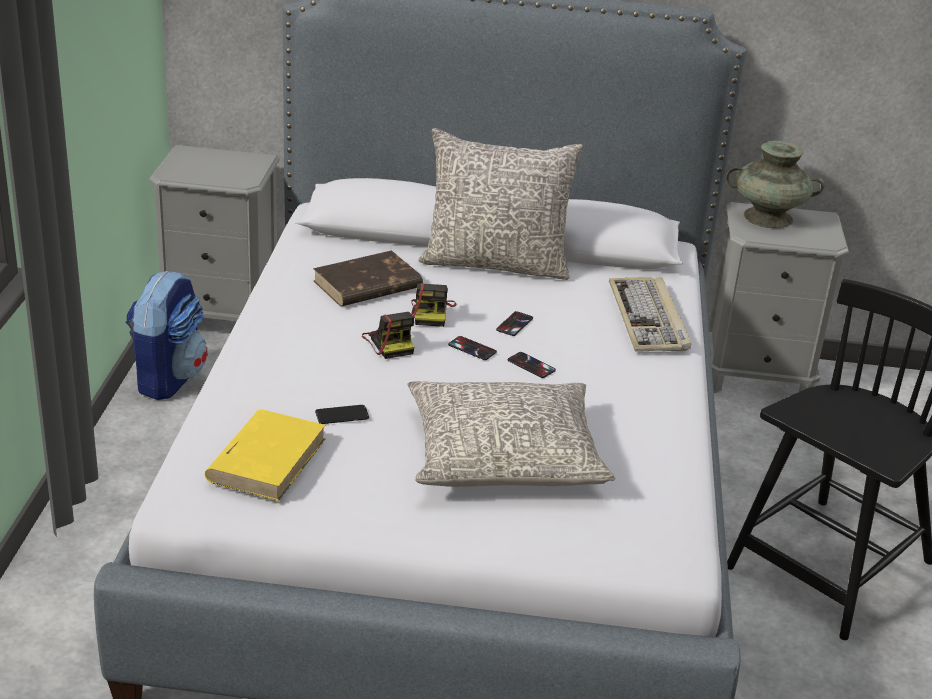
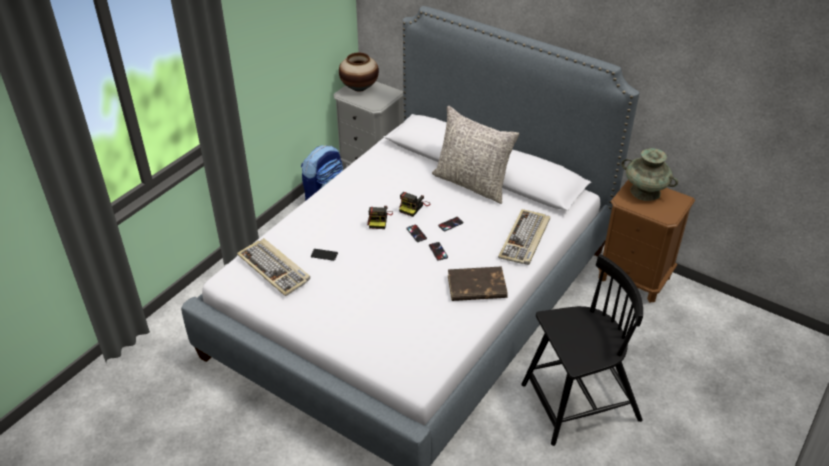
camera: 30 degrees right, 10 degrees up
(192, 161) = (359, 87): none -> vase
(267, 459) = (275, 269): yellow book -> keyboard
(366, 285) = (395, 182): brown book -> brown book (476, 287)
(504, 456) = (383, 299): grey pillow -> none
(757, 377) = (634, 278): grey nightstand -> brown nightstand

